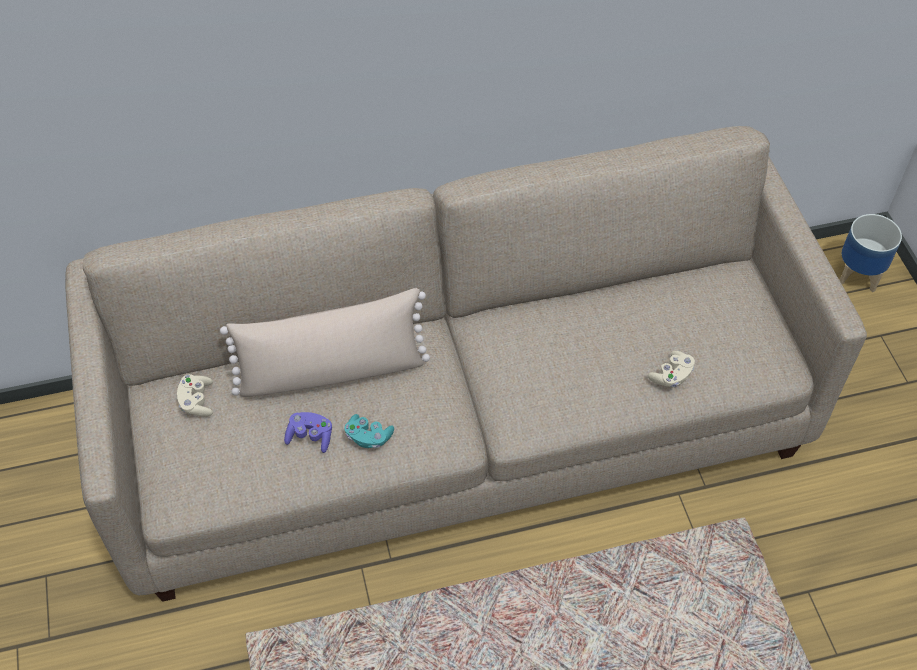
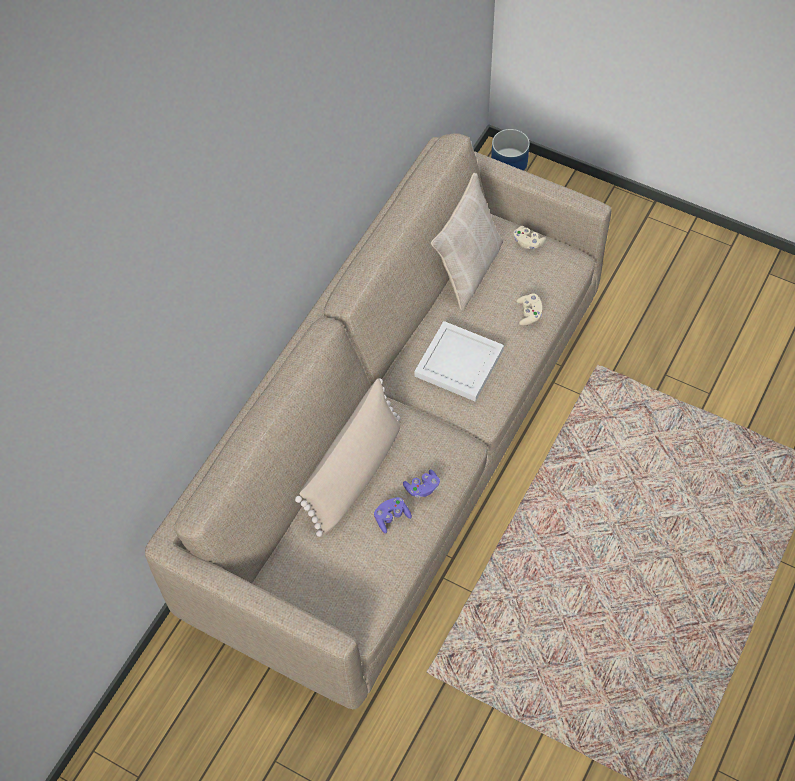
camera: 45 degrees left, 5 degrees up
(197, 401) = (302, 560): beige game controller -> beige game controller (528, 242)
(368, 437) = (422, 488): turquoise game controller -> purple game controller
(547, 362) = (460, 362): none -> white tray
(661, 289) = (468, 270): none -> beige pillow

